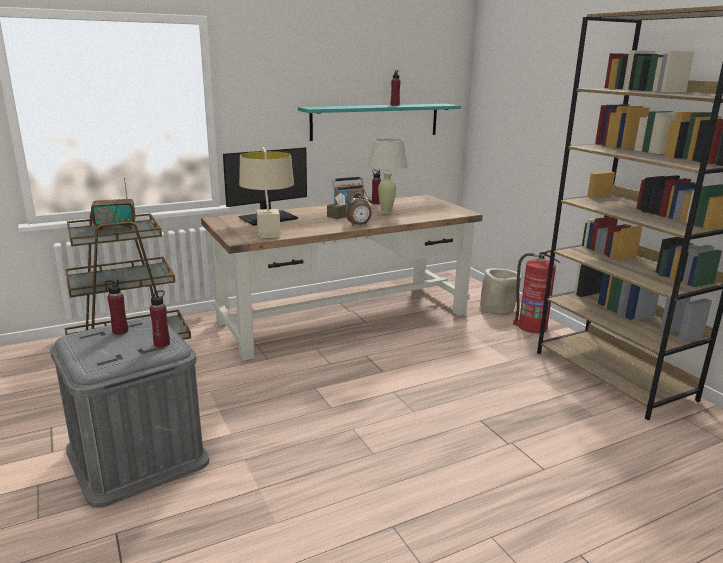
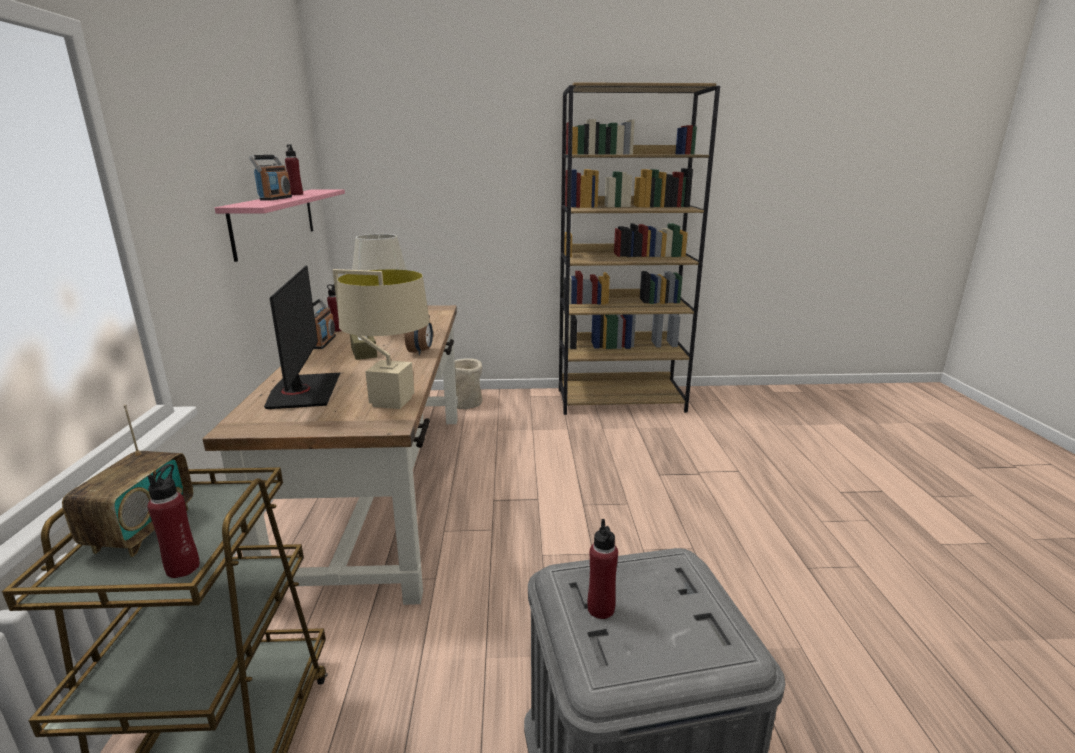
camera: 65 degrees left, 0 degrees up
(162, 344) = (667, 567): red bottle -> red bottle (183, 568)
(358, 106) = (275, 199): none -> radio
(375, 121) = (275, 220): turquoise shelf -> pink shelf
(531, 327) = (515, 401): fire extinguisher -> none

